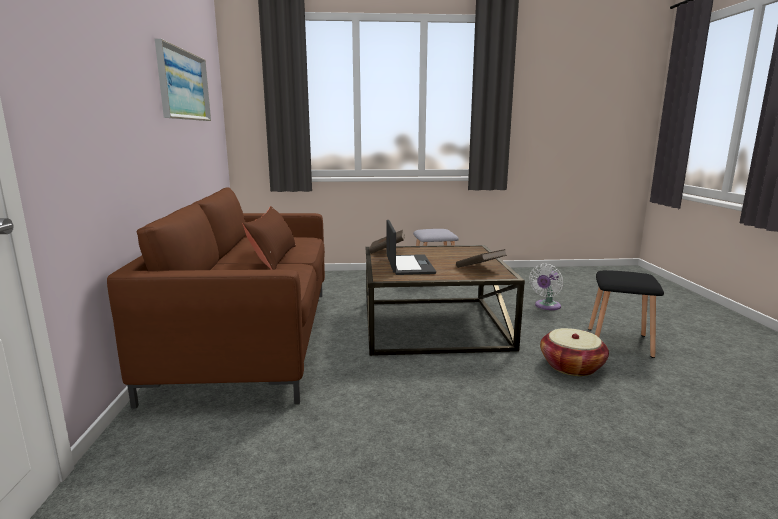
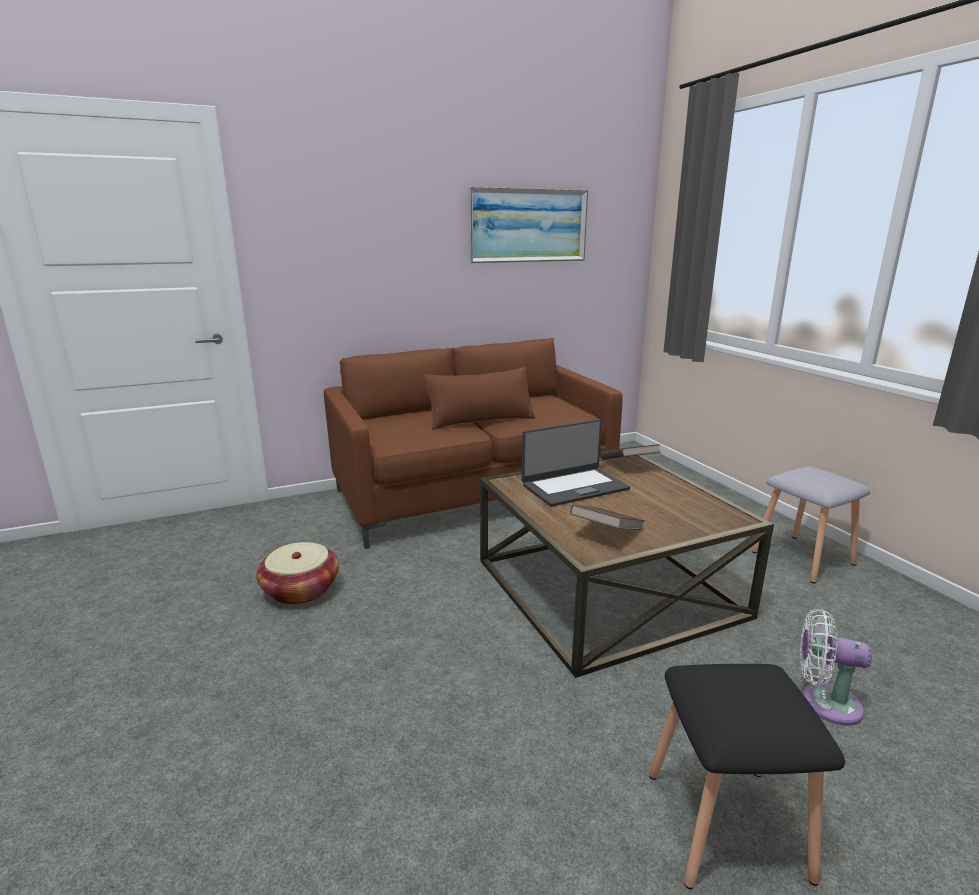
camera: 70 degrees right, 5 degrees up
(571, 366) = (557, 742): basket -> basket (301, 590)

